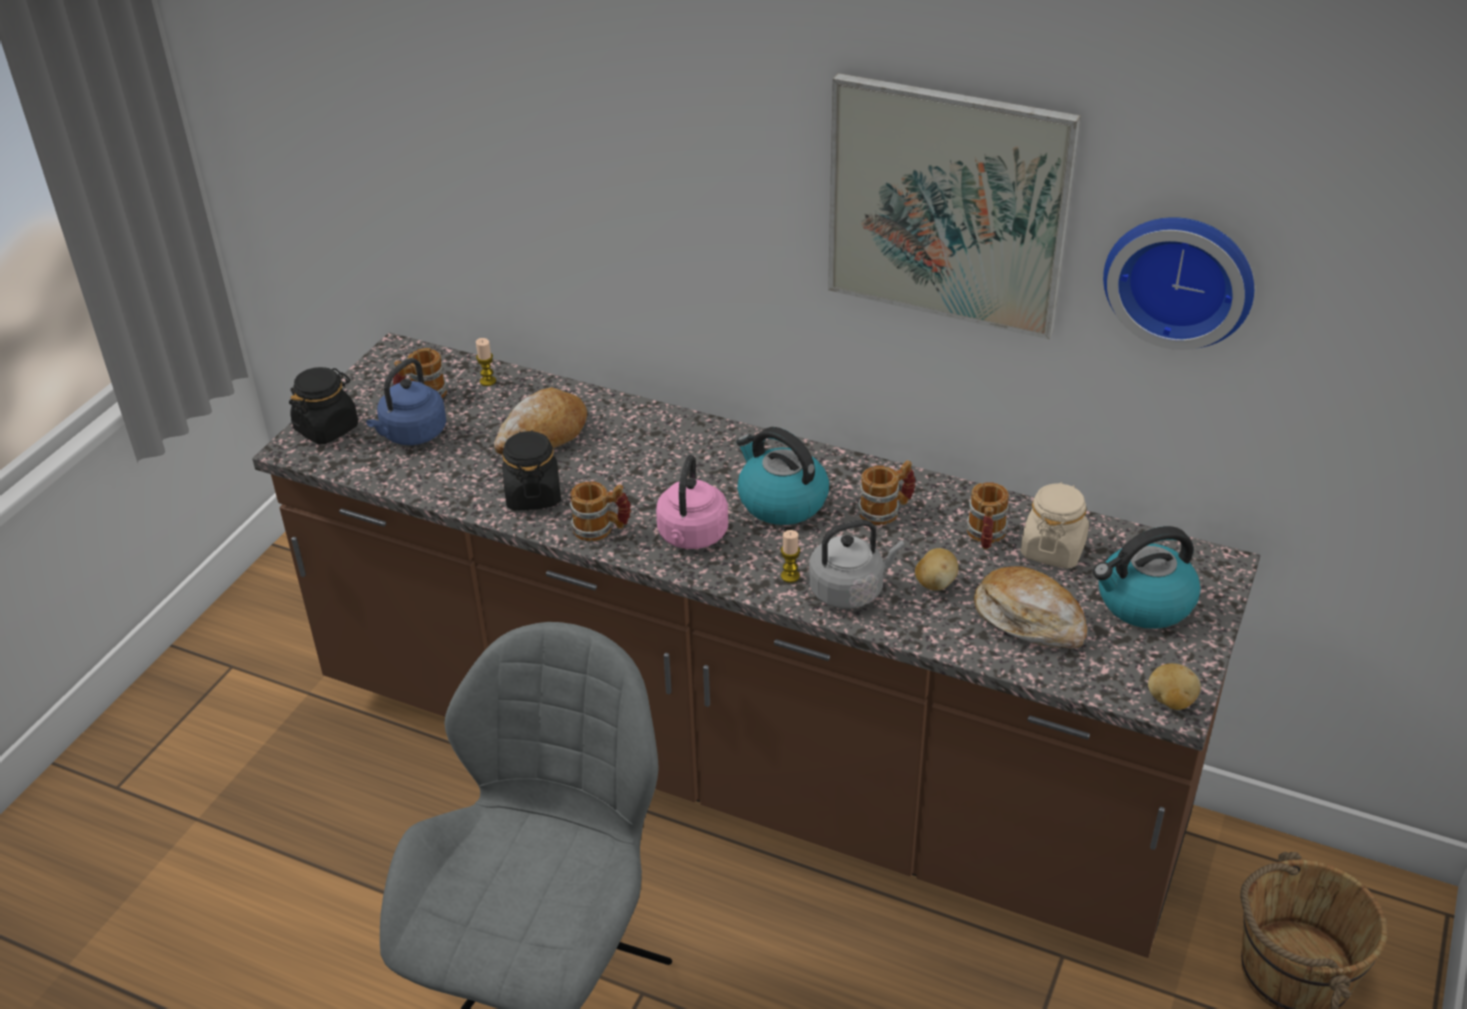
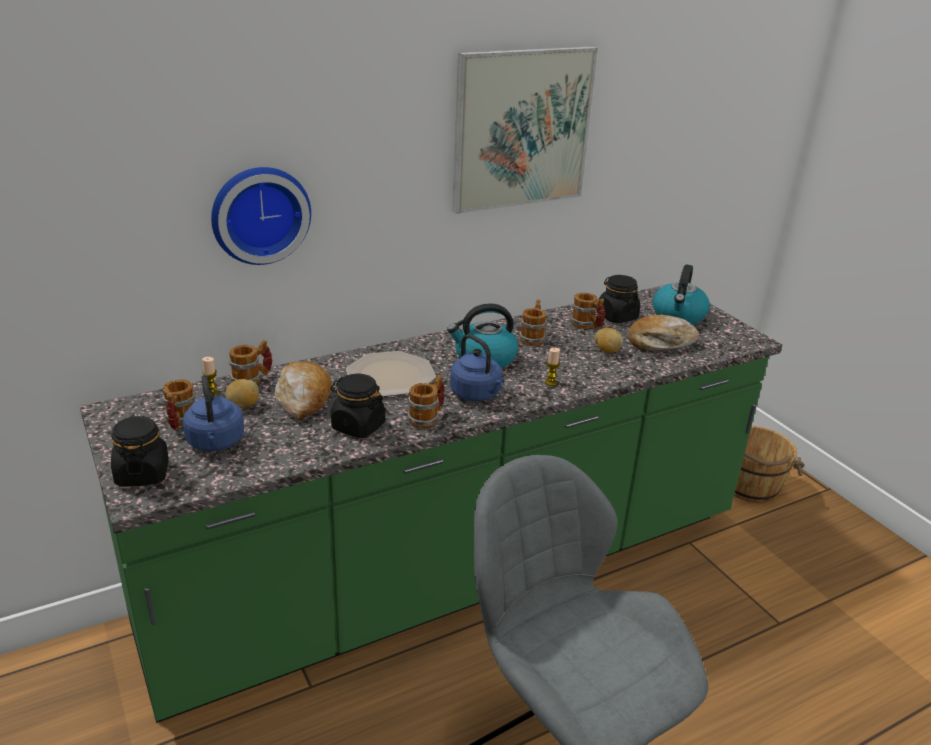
camera: 55 degrees left, 10 degrees down
(541, 386) = (252, 379): none -> mug
(655, 461) = (391, 376): none -> plate
(692, 537) = (477, 394): pink kettle -> blue kettle
(739, 762) = (455, 575): brown counter -> green counter
(850, 590) = (584, 372): grey kettle -> none
(1053, 549) = (616, 316): beige jar -> black jar
(1170, 701) = (751, 339): potato -> potato (243, 405)
(1180, 277) = (637, 134): wall clock -> wall clock (259, 214)

